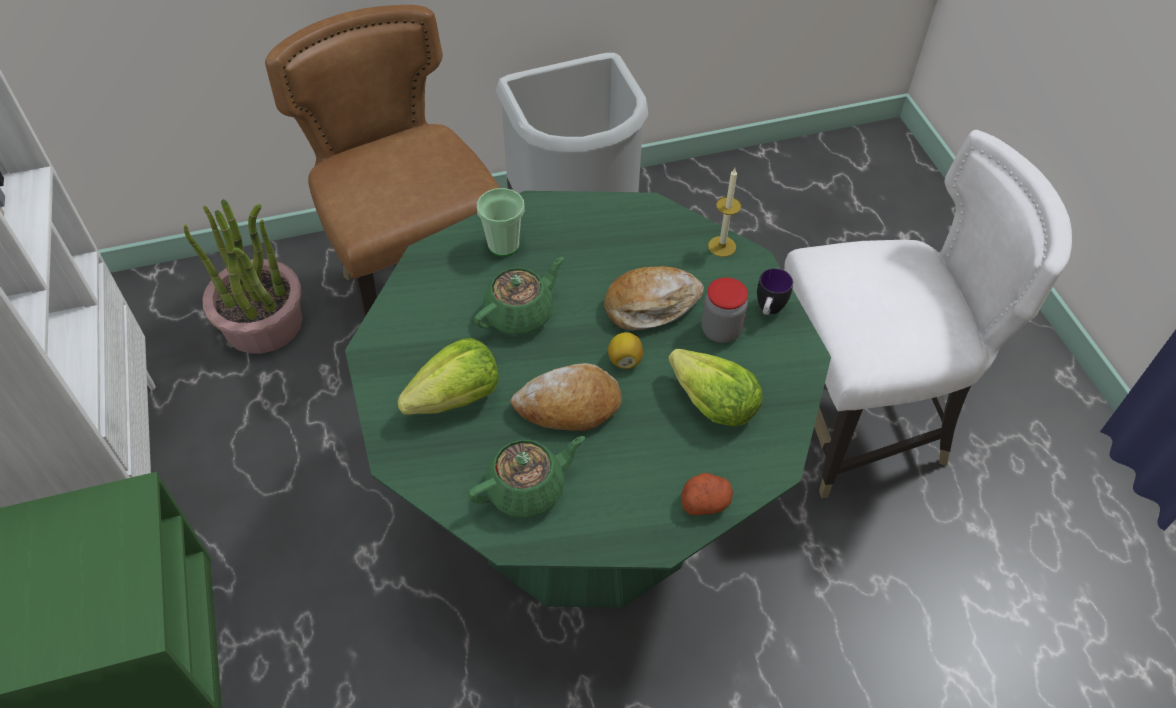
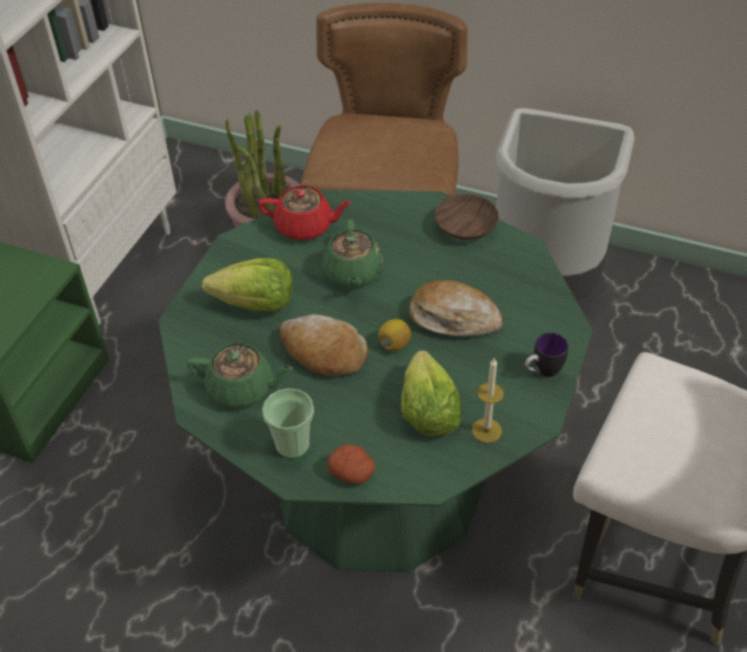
camera: 40 degrees right, 5 degrees down
(428, 293) = (305, 227): none -> red teapot
(503, 245) = (388, 221): cup -> cup (292, 445)
(520, 314) = (353, 273): green teapot -> green teapot turned 90 degrees clockwise
(580, 213) = (467, 226): none -> brown bowl
(721, 330) = (489, 364): jar -> none
(722, 246) = (554, 305): candle -> candle (486, 430)

